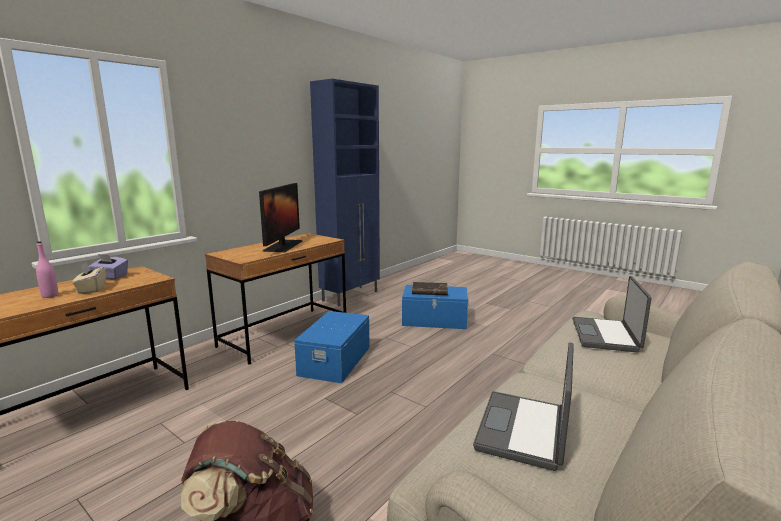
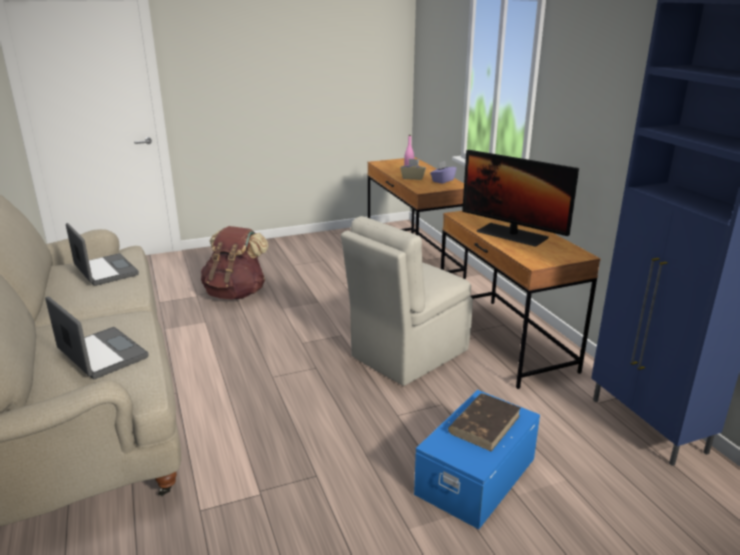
camera: 120 degrees right, 10 degrees up
(334, 361) = (407, 354): blue storage box -> beige chair

